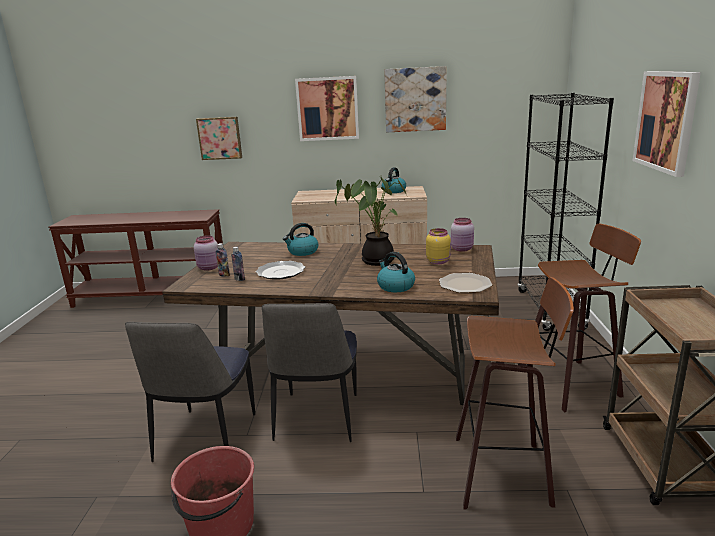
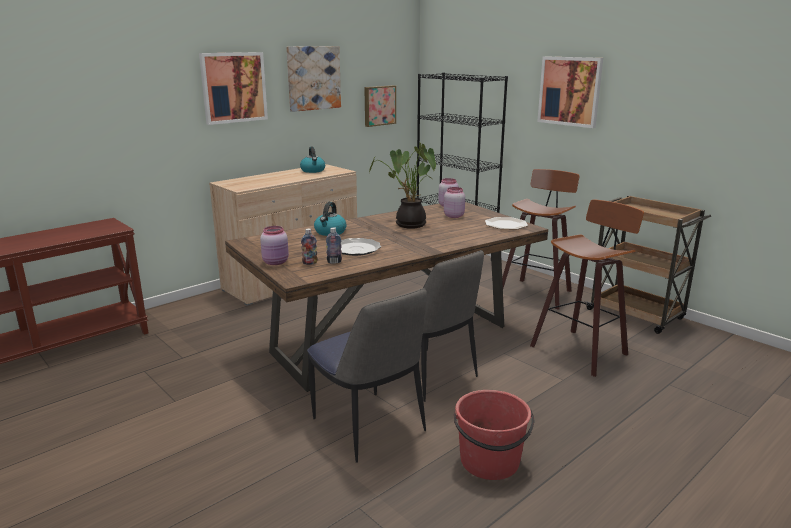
camera: 45 degrees left, 0 degrees up
(220, 138) = (108, 125): picture -> picture (379, 105)
(395, 286) = (468, 236): kettle -> none
(438, 261) = (453, 216): yellow jar -> pink jar

